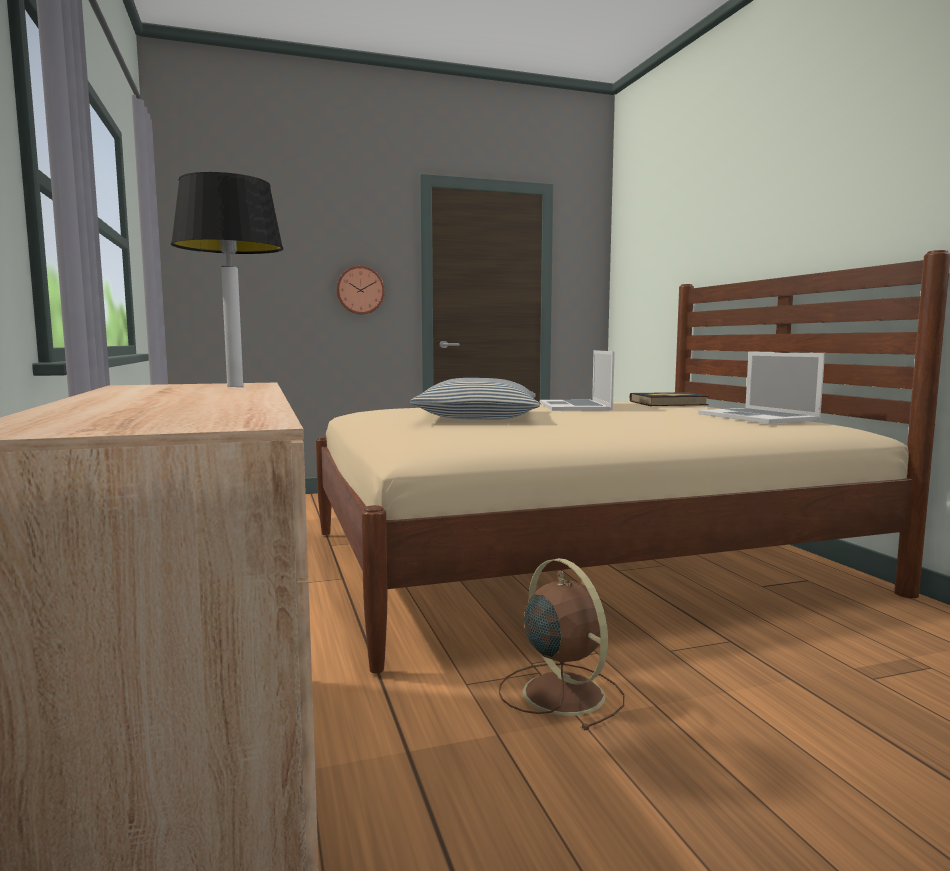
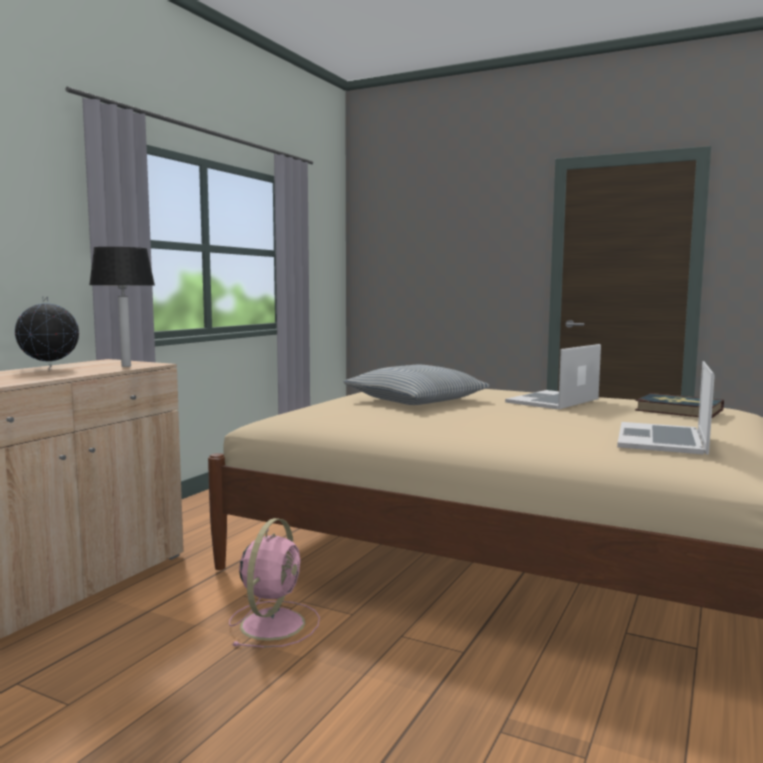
camera: 45 degrees right, 0 degrees up
(142, 395) = (49, 369): none -> globe
(360, 290) = (494, 272): wall clock -> none
(561, 692) = (274, 623): brown fan -> pink fan

